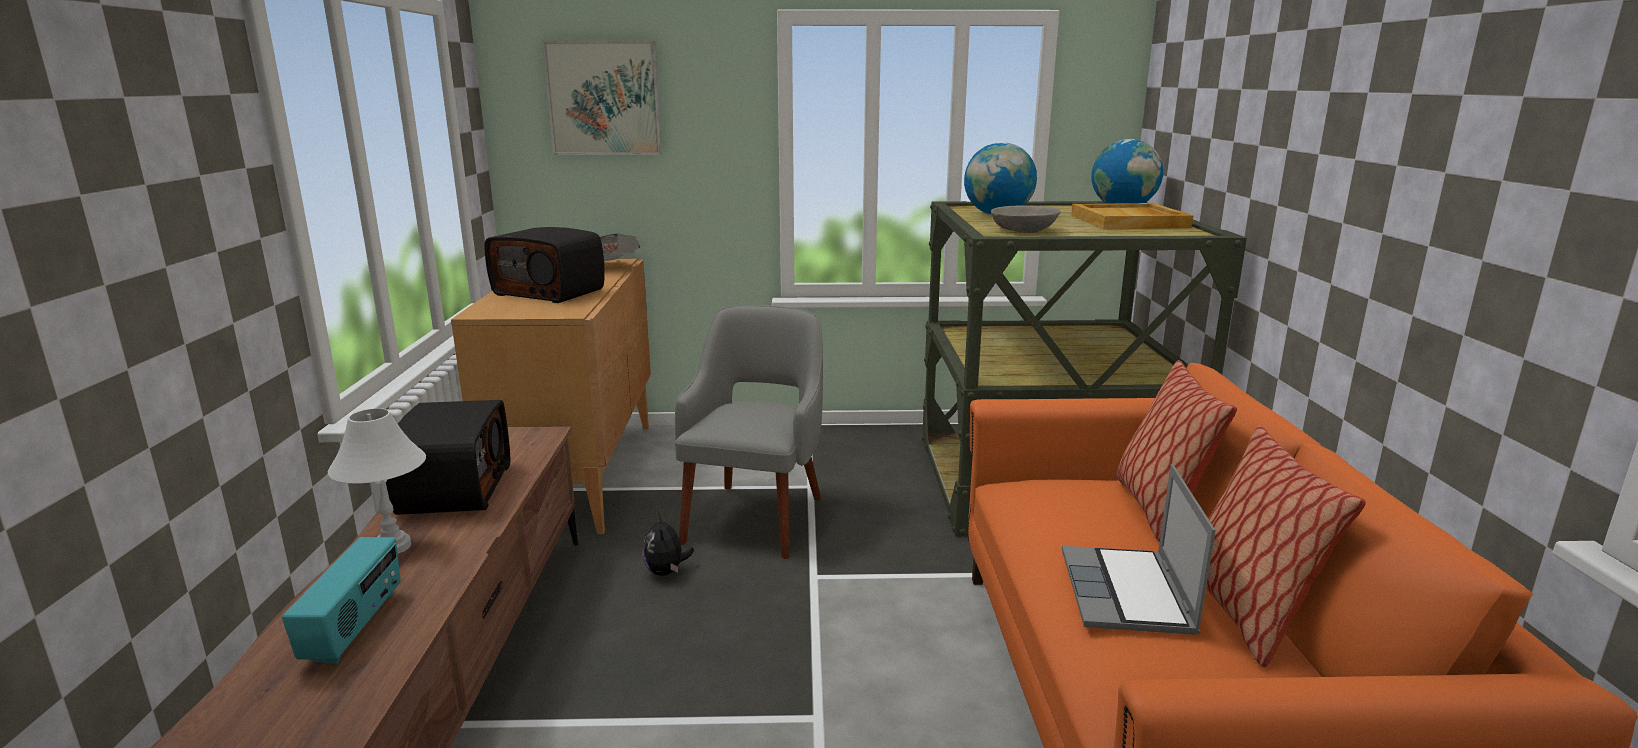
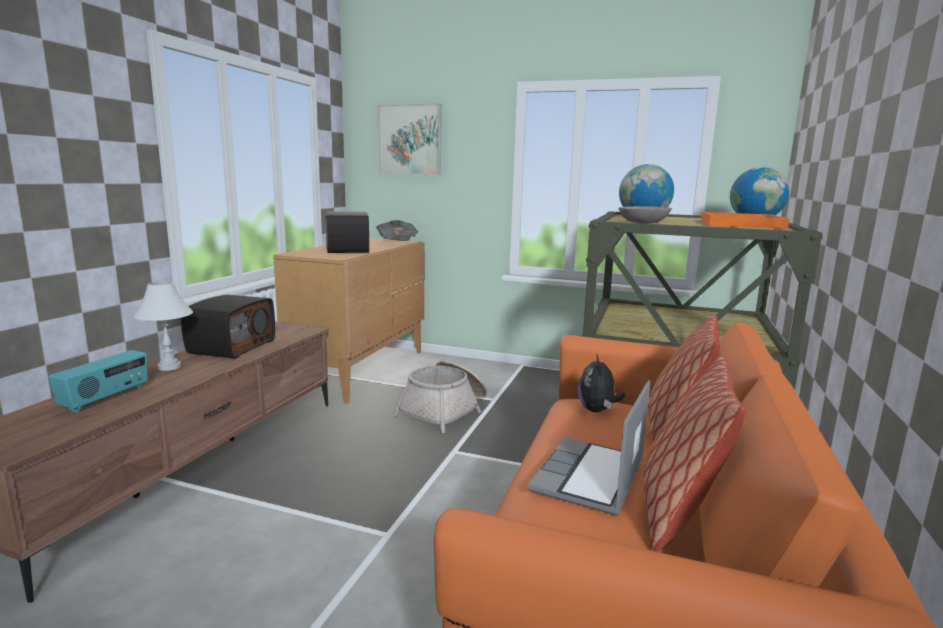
camera: 20 degrees right, 5 degrees down
(550, 292) = (345, 249): radio -> radio turned 150 degrees counterclockwise
(666, 572) = (365, 430): plush toy -> plush toy (597, 410)
(755, 517) = (445, 411): grey armchair -> basket
(1130, 221) = (742, 224): beige tray -> orange tray

